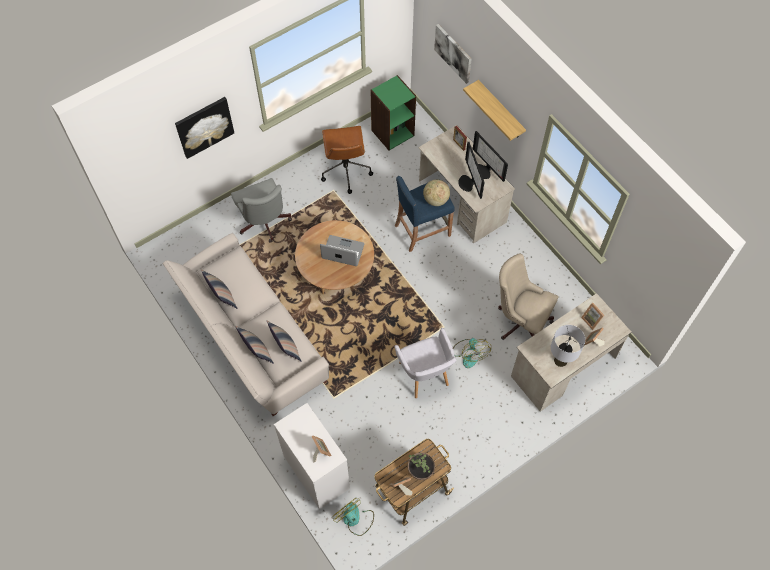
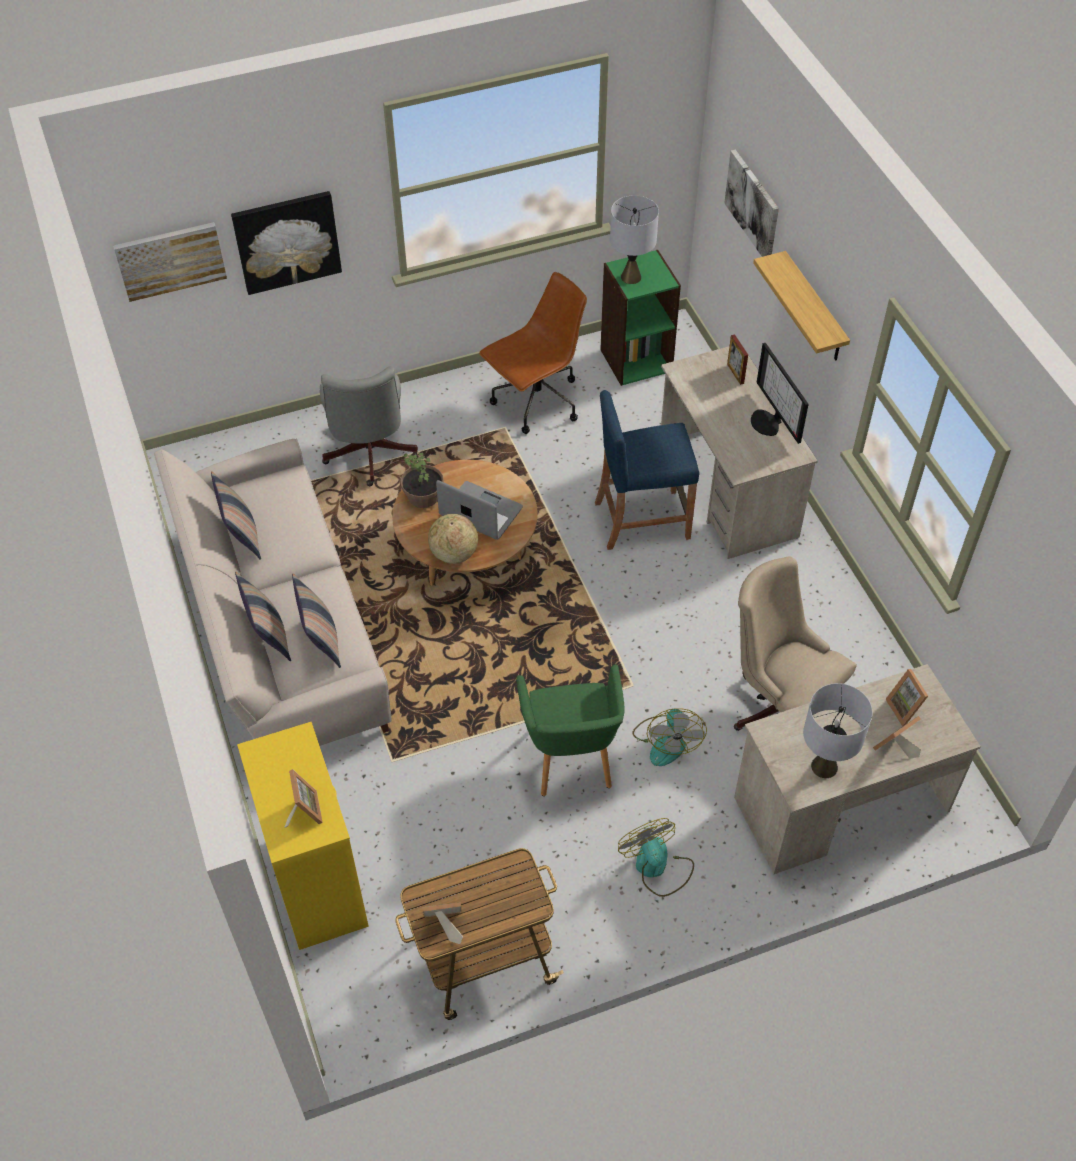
camera: 15 degrees right, 10 degrees down
(144, 154) = (170, 260): none -> picture
(316, 471) = (316, 881): white dresser -> yellow dresser
(345, 171) = (536, 402): brown office chair -> brown office chair turned 135 degrees counterclockwise
(355, 519) = (359, 985): fan -> fan (657, 867)
(388, 96) = (631, 277): none -> grey table lamp
(421, 470) = (493, 902): potted plant -> potted plant (424, 496)
(424, 376) = (570, 762): grey armchair -> green armchair
(435, 200) = (667, 453): globe -> globe (454, 554)
(468, 183) = (733, 436): monitor -> none

